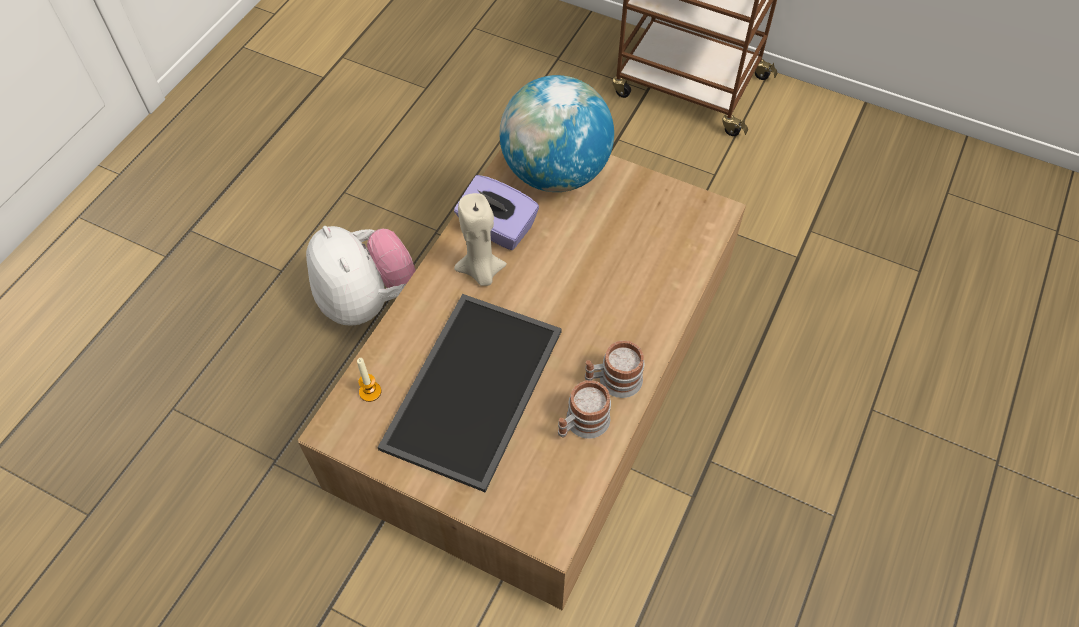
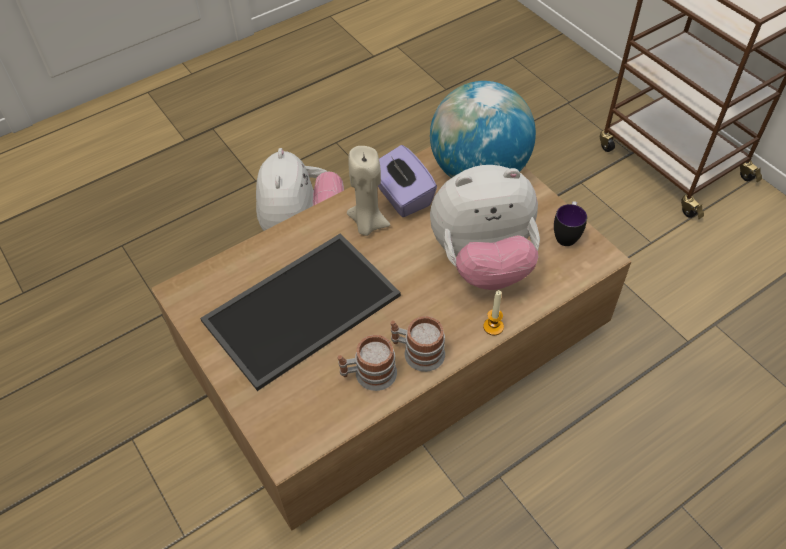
camera: 30 degrees right, 5 degrees down
(370, 392) = (225, 276): candle -> candle (493, 327)
(617, 263) = (483, 262): none -> plush toy
(676, 203) = (567, 234): none -> mug

